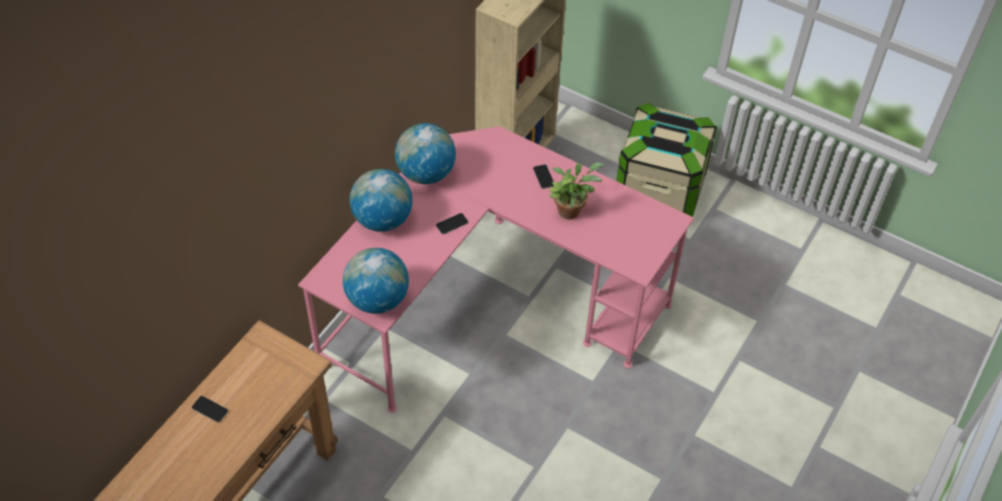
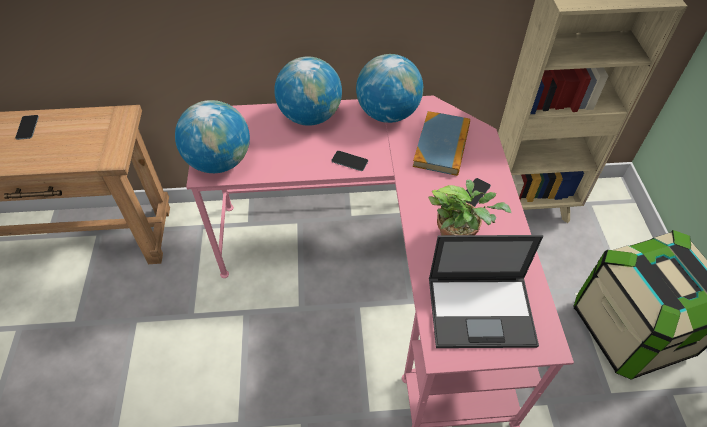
camera: 55 degrees right, 0 degrees up
(487, 165) = (441, 145): none -> book
(630, 234) = (482, 311): none -> laptop

